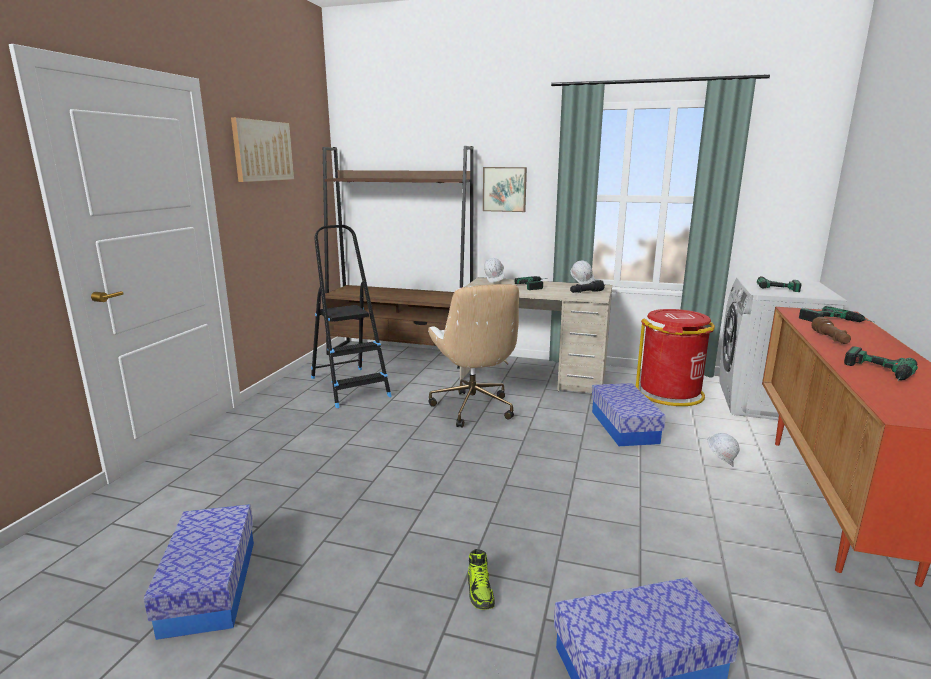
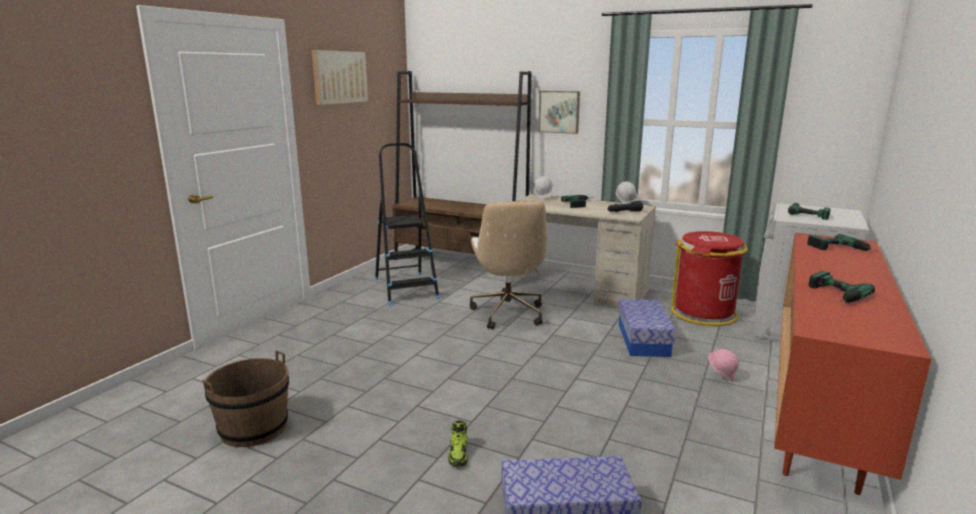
camera: 10 degrees right, 0 degrees up
(210, 586) = (253, 428): storage box -> brown bucket
(720, 462) = (721, 377): white hard hat -> pink hard hat
(830, 339) = (819, 264): brown flashlight -> none

